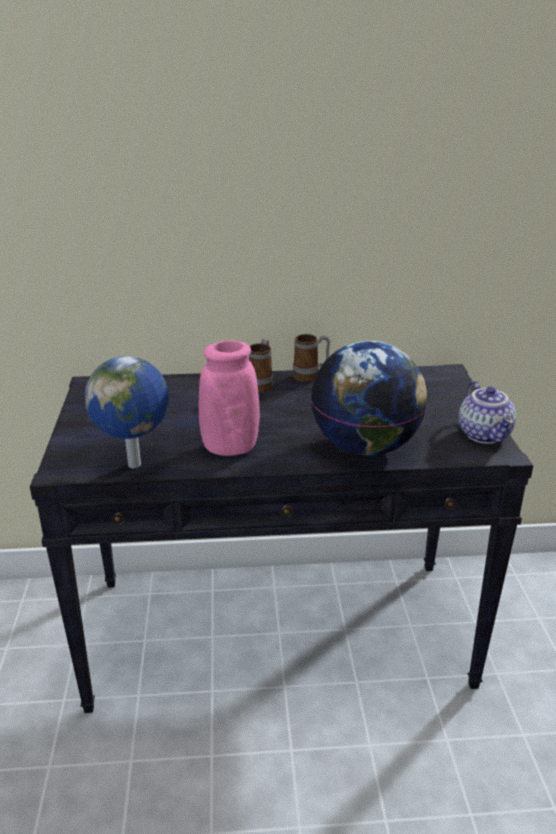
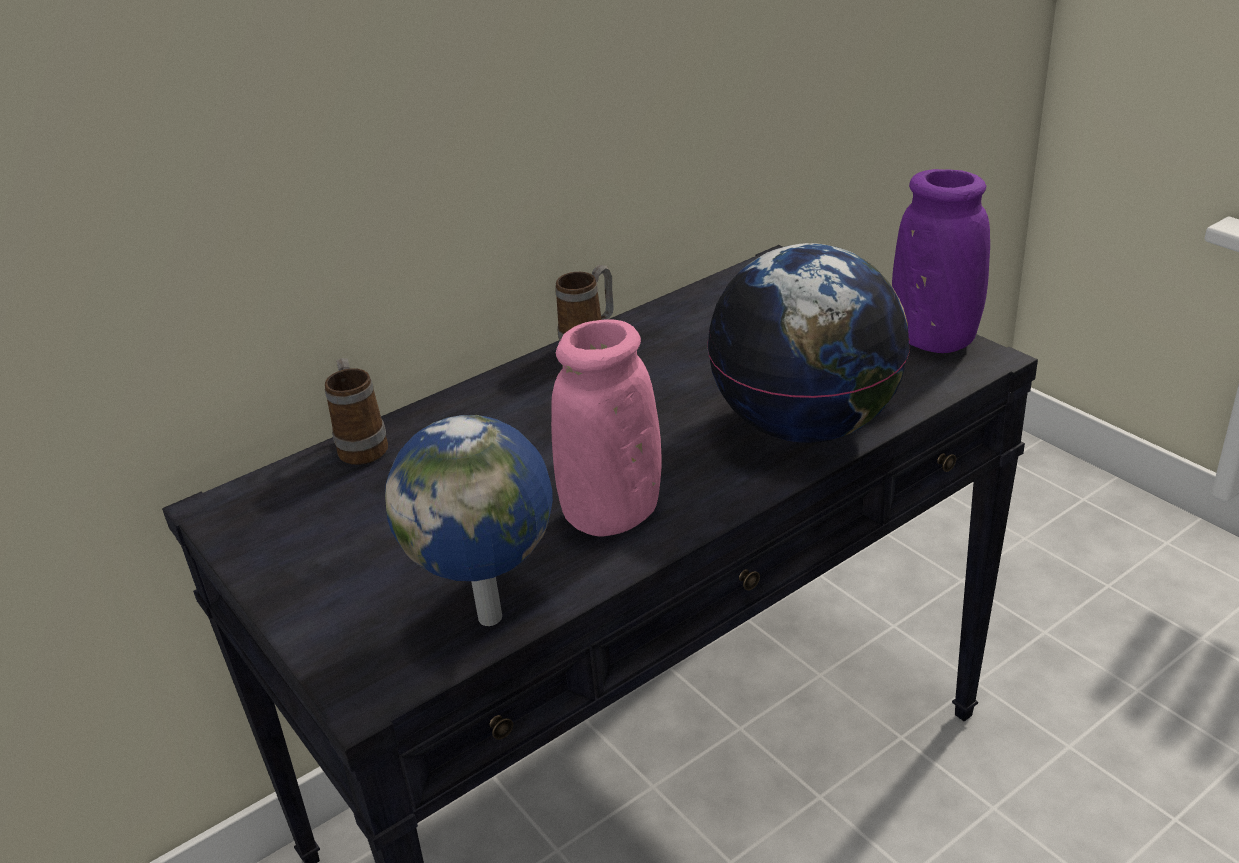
camera: 30 degrees left, 5 degrees up
(261, 385) = (530, 388): mug -> mug (362, 445)
(485, 435) = (934, 340): teapot -> purple vase

